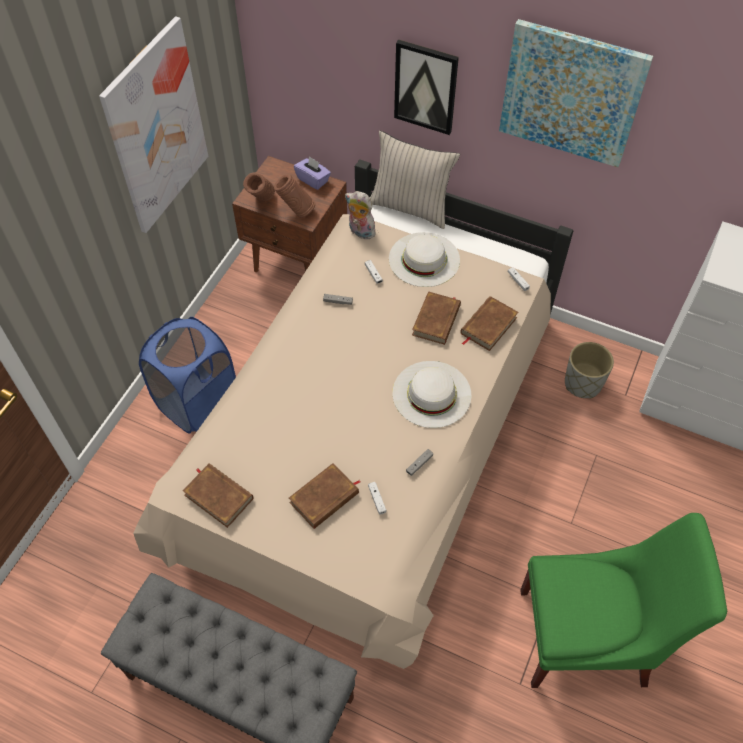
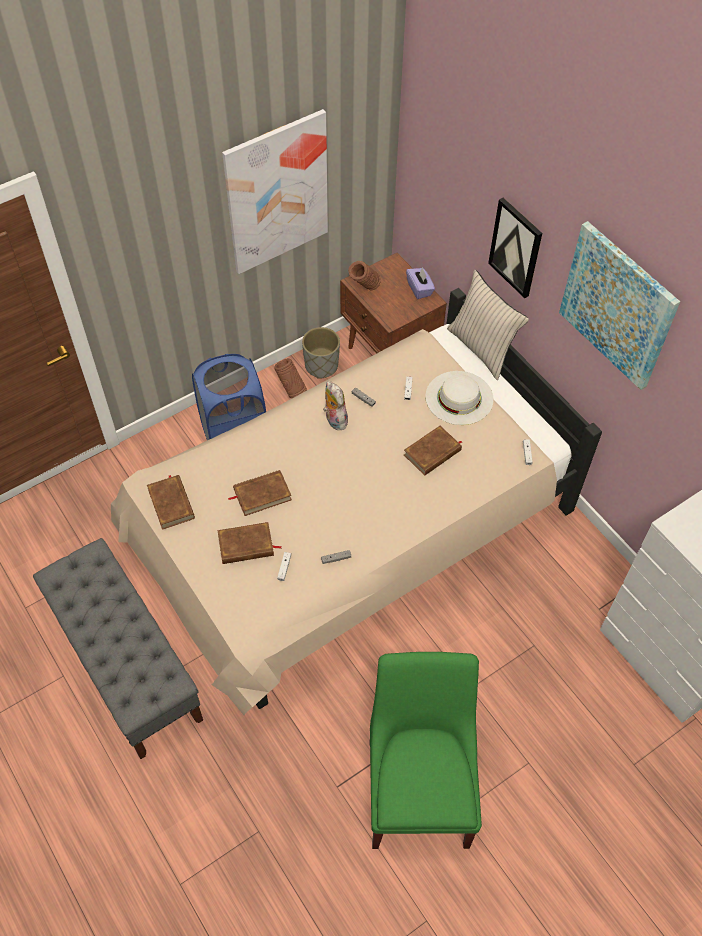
camera: 30 degrees right, 0 degrees up
(296, 211) = (387, 310): brown vase -> brown vase (291, 390)
(360, 232) = (422, 350): plush toy -> plush toy (334, 420)
(431, 394) = (385, 509): white hat -> none
(488, 325) = (473, 478): brown book -> brown book (262, 494)
(582, 384) = (566, 579): grey planter -> grey planter (321, 366)
(589, 637) = (419, 785): green chair -> green chair turned 120 degrees counterclockwise

